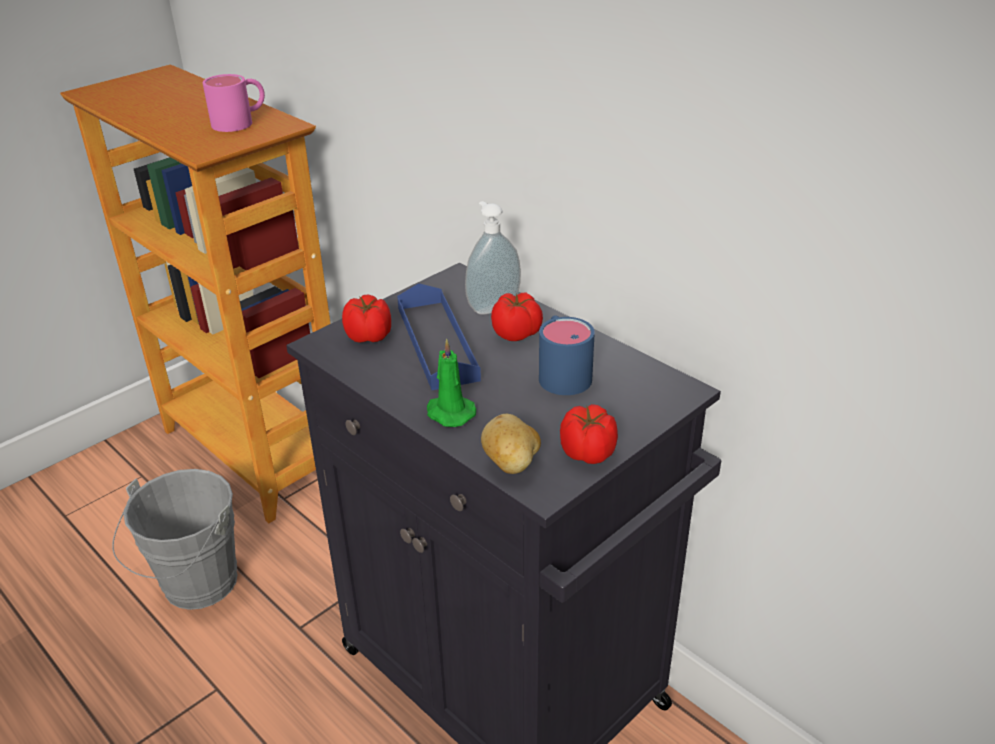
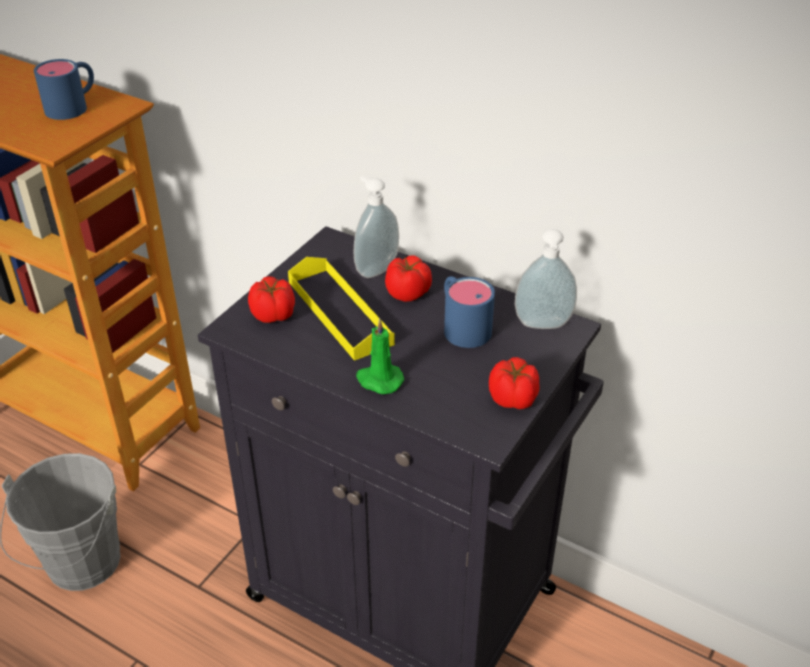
camera: 15 degrees left, 5 degrees up
(241, 121) = (73, 106): pink mug -> blue mug
(437, 343) = (339, 312): blue tray -> yellow tray
(511, 464) = (452, 420): potato -> none
(651, 384) = (543, 326): none -> soap dispenser

